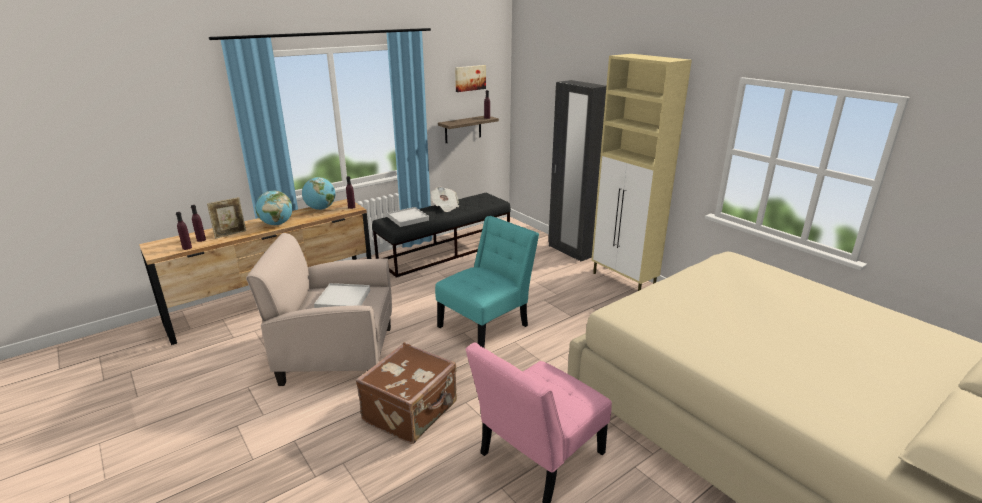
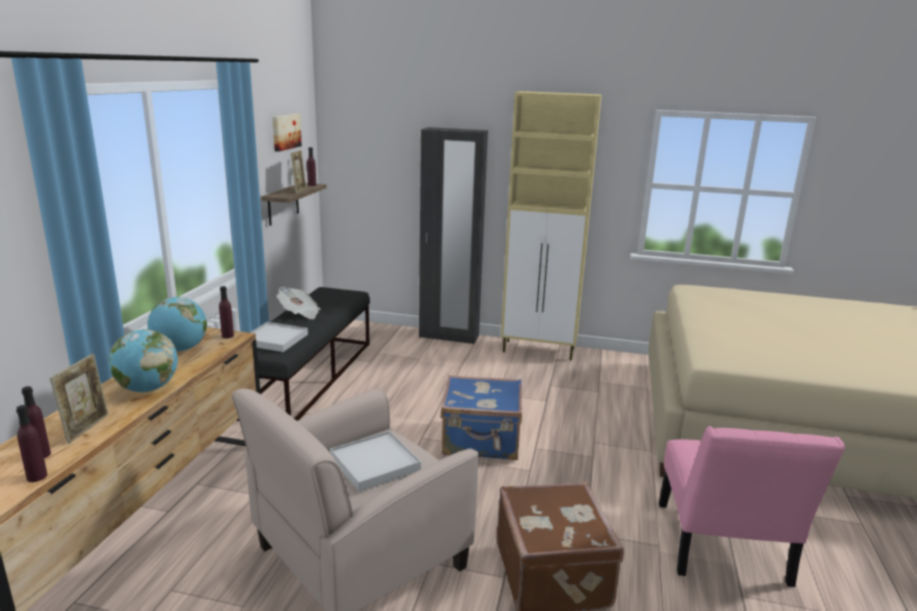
camera: 40 degrees left, 5 degrees down
(469, 121) = (299, 190): none -> picture frame
(486, 324) = (481, 441): turquoise chair -> blue suitcase

